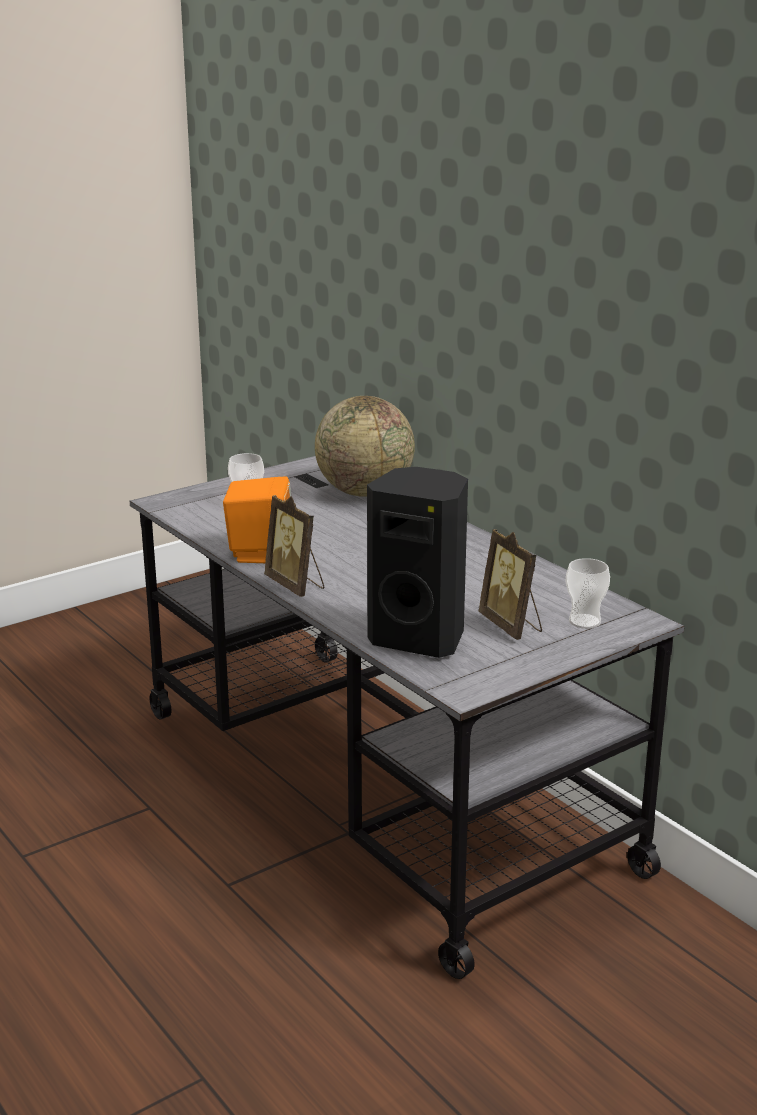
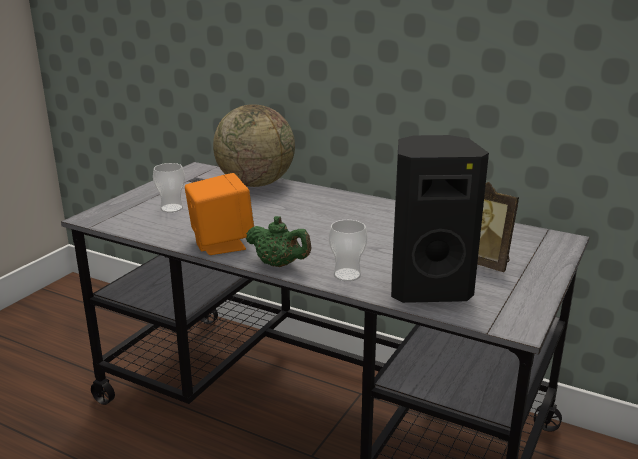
camera: 25 degrees left, 0 degrees up
(296, 585) = (279, 264): picture frame -> green teapot
(584, 621) = (525, 247): cup -> cup (347, 275)

